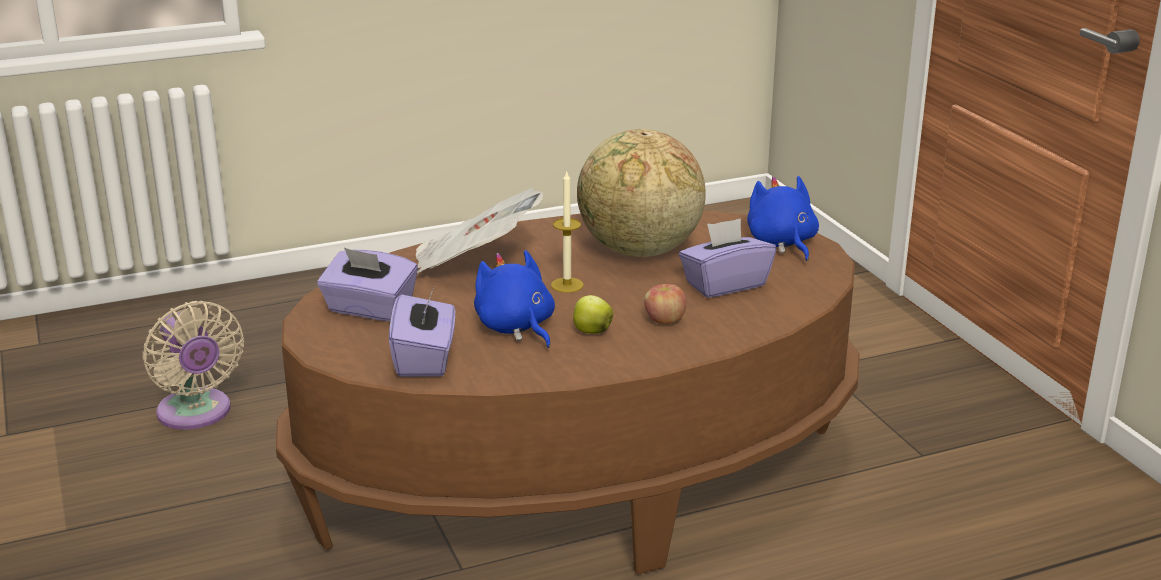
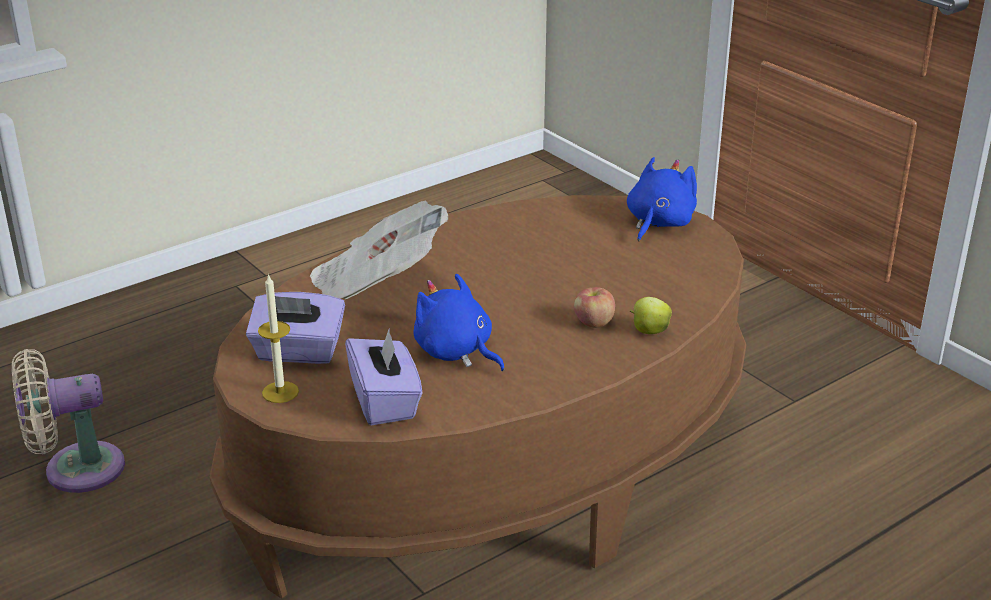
camera: 15 degrees left, 5 degrees up
(196, 414) = (76, 470): beige fan -> beige fan turned 120 degrees clockwise
(567, 285) = (480, 296): candle -> candle (280, 392)
(591, 331) = (531, 345): apple -> apple (649, 331)
(639, 251) = (530, 249): globe -> none
(725, 284) = (629, 275): purple tissue box -> none
(782, 243) = (658, 223): blue plush toy -> blue plush toy turned 60 degrees clockwise

